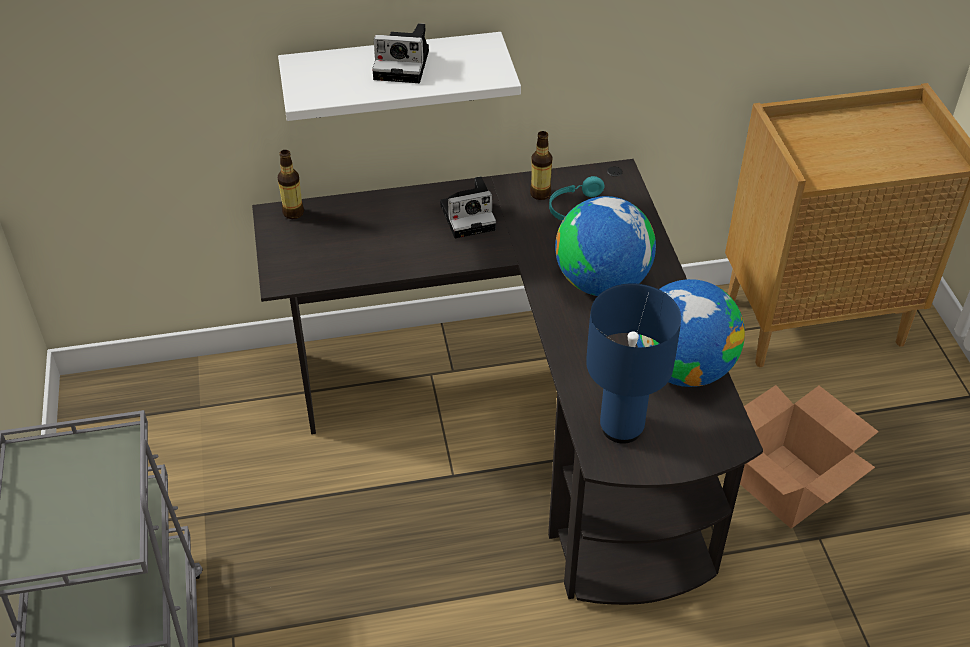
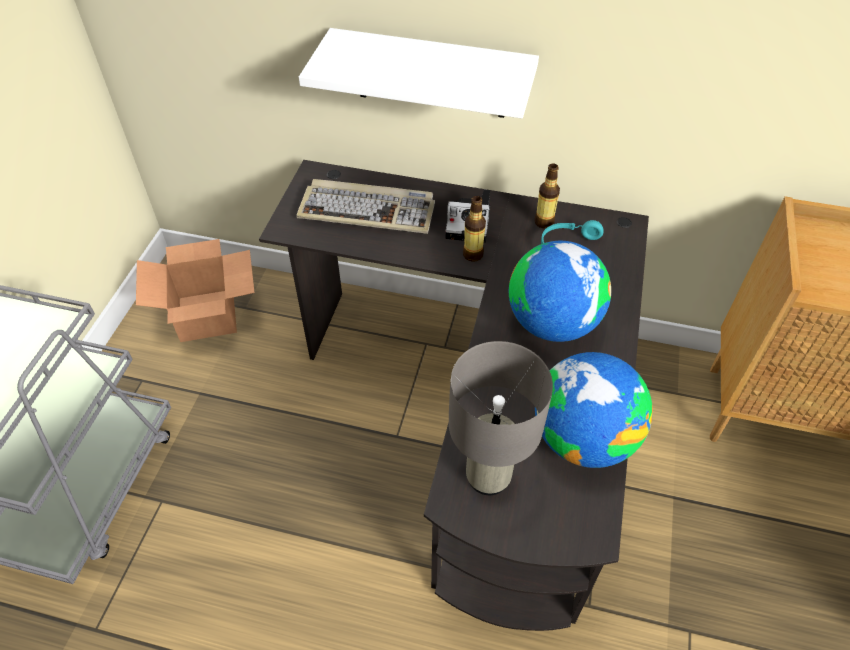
camera: 25 degrees right, 5 degrees up
(293, 213) = (329, 175): bottle -> bottle (472, 254)
(358, 235) = (368, 210): none -> keyboard
(404, 64) = (429, 62): camera -> none
(623, 428) = (489, 477): blue table lamp -> grey table lamp
(785, 485) = (681, 564): cardboard box -> cardboard box (206, 315)

